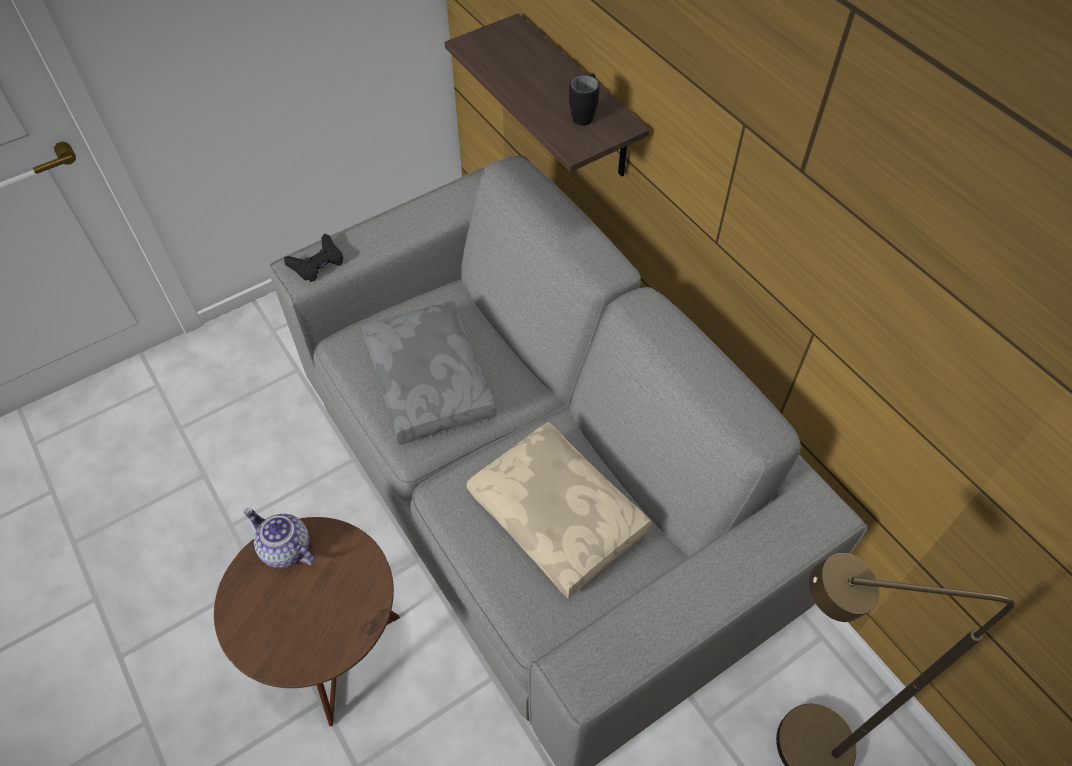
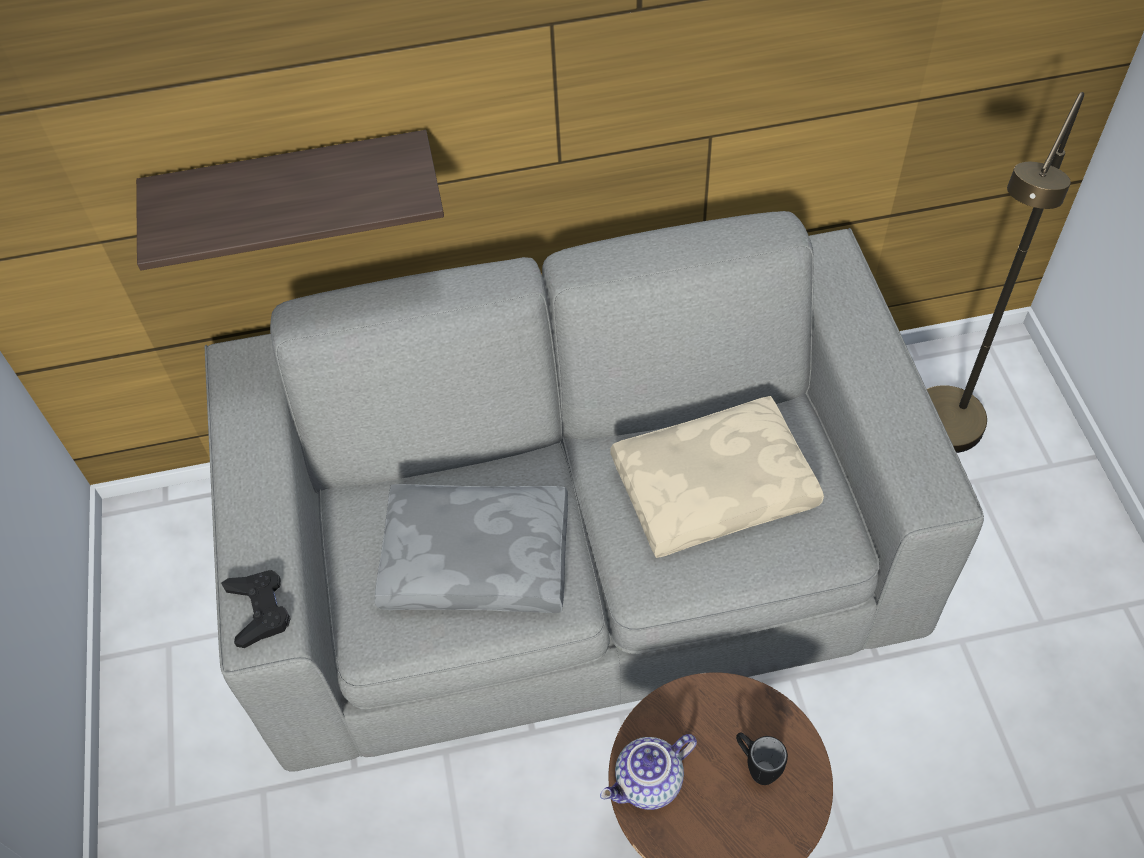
camera: 65 degrees left, 0 degrees up
(585, 114) = (368, 172): black mug -> black mug (756, 766)

